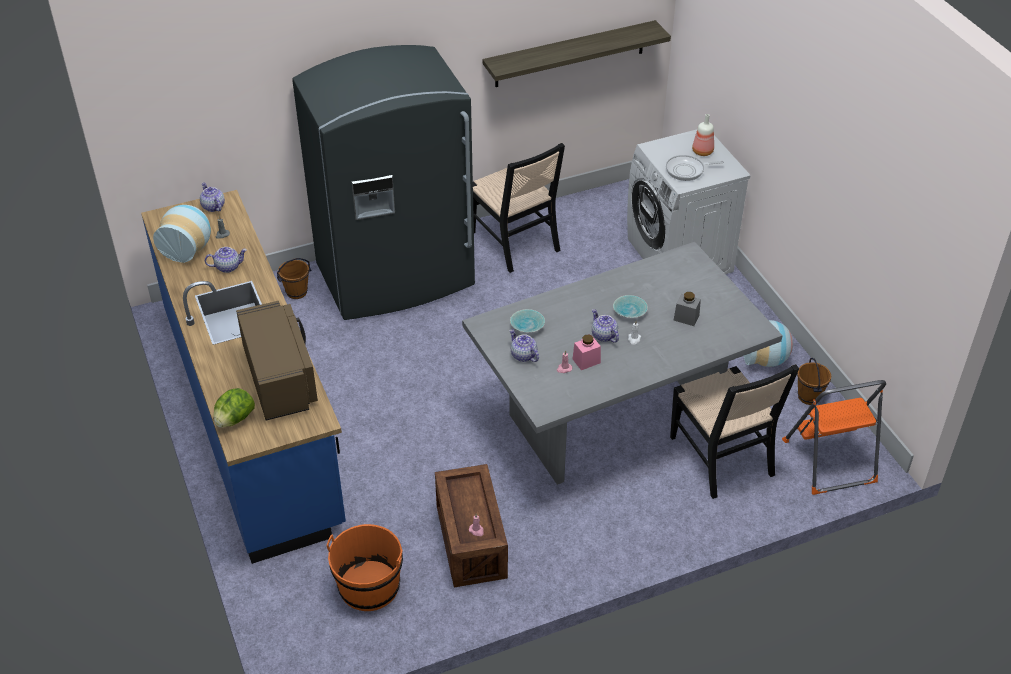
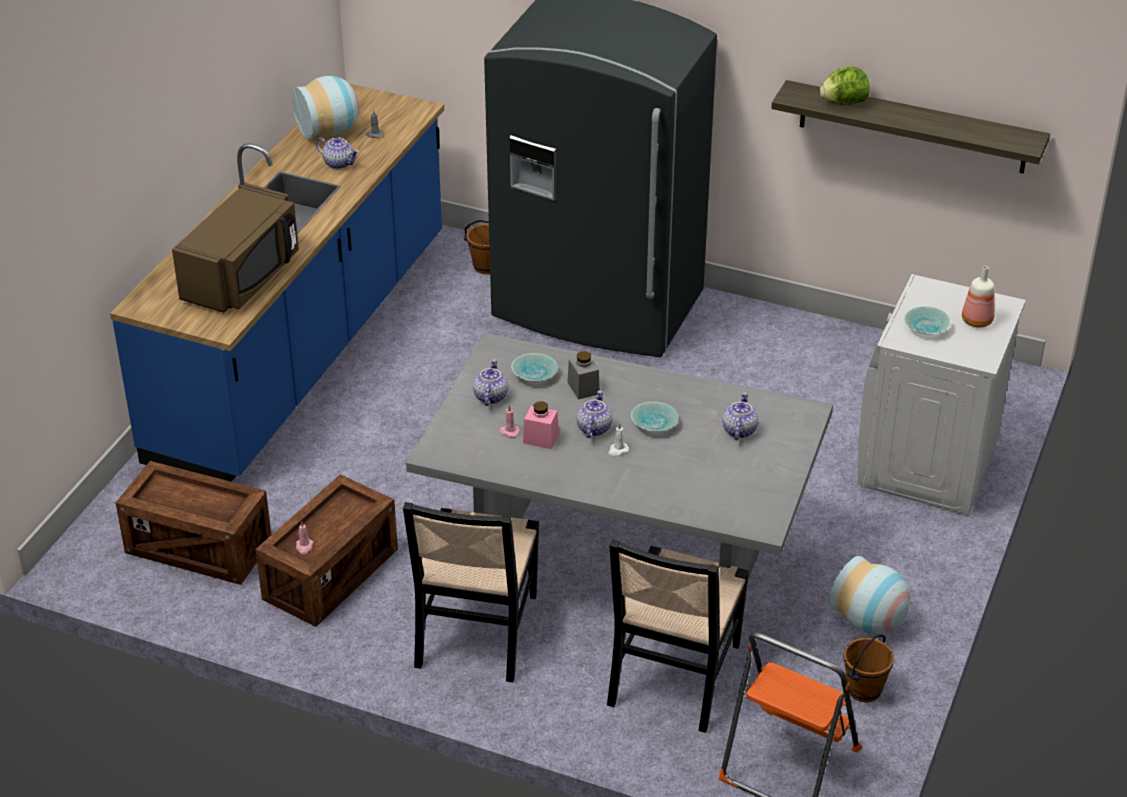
camera: 45 degrees right, 5 degrees down
(213, 206) = (402, 107): teapot -> teapot (739, 430)
(235, 419) = (162, 285): lettuce -> lettuce (843, 103)
(369, 587) = (198, 548): orange bucket -> crate
(514, 242) = (763, 344): chair -> chair (477, 632)
(686, 318) = (703, 465): grey jar -> grey jar (583, 388)
(687, 170) = (926, 329): frying pan -> turquoise bowl

